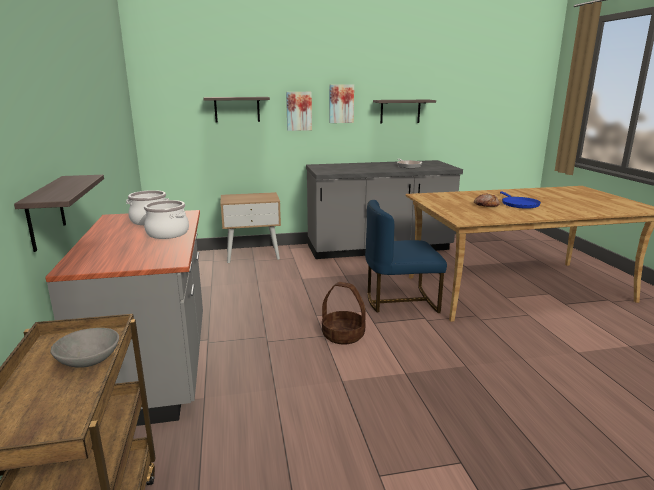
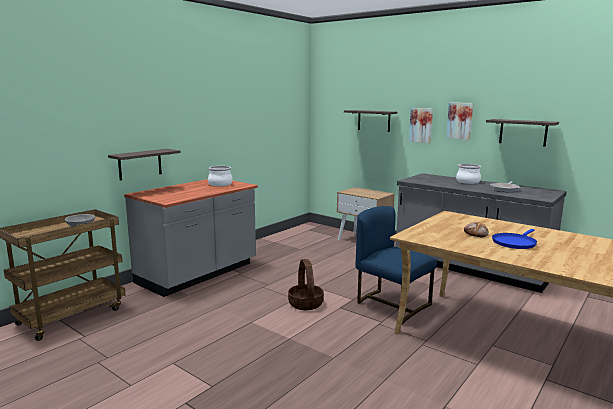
camera: 50 degrees right, 5 degrees down
(167, 234) = (205, 191): cooking pot -> cooking pot (467, 182)

